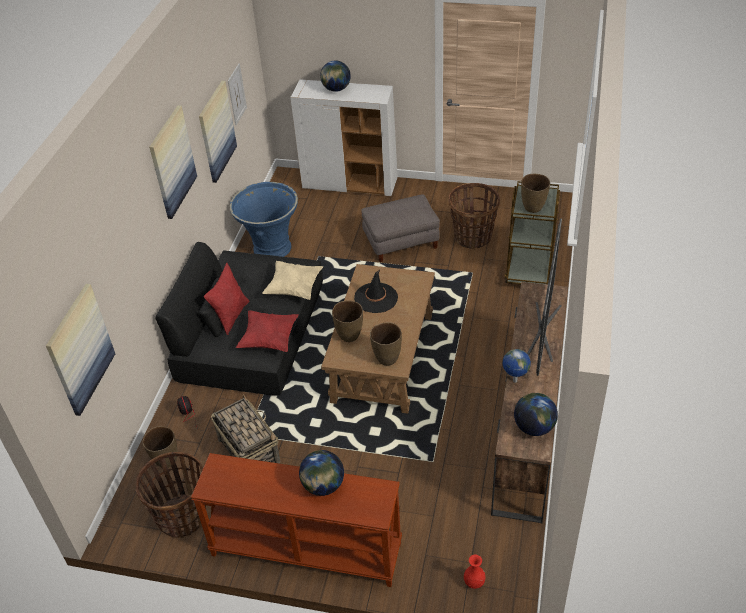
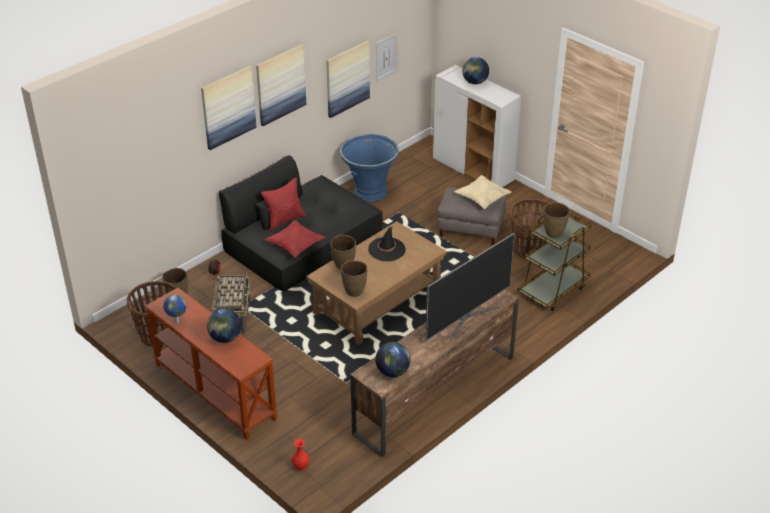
camera: 30 degrees right, 5 degrees down
(80, 349) = (132, 180): picture -> picture (228, 107)
(294, 288) = (343, 221): beige pillow -> beige pillow (482, 199)
(514, 381) = (411, 338): globe -> globe (176, 322)

